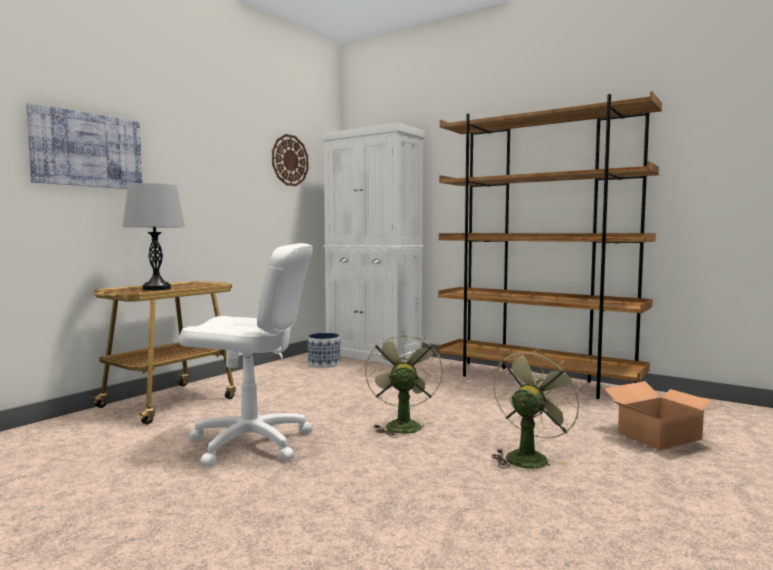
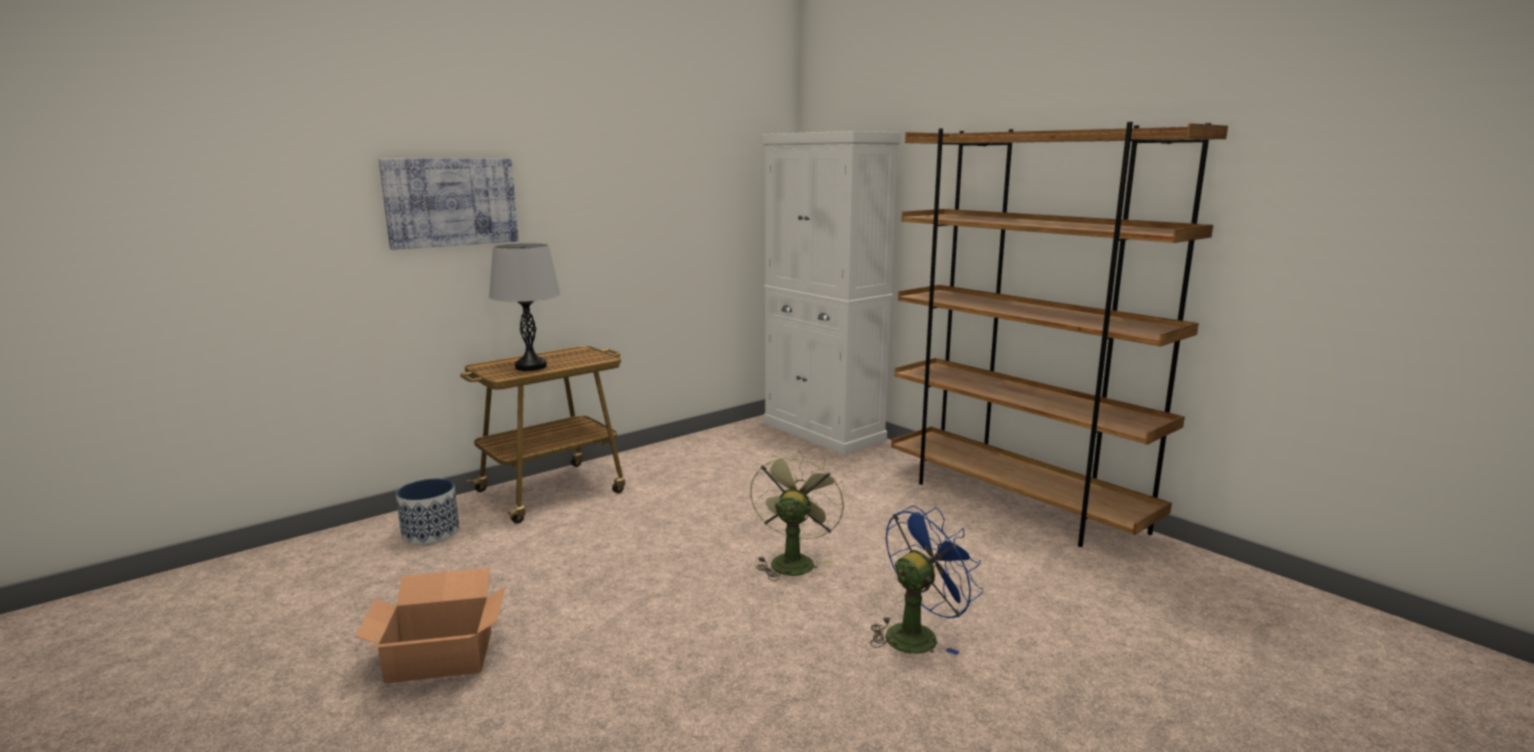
camera: 15 degrees right, 10 degrees up
(250, 443) = (611, 566): white office chair -> none
(289, 160) = (718, 174): wall clock -> none
(324, 364) = (753, 444): planter -> planter (431, 533)
(529, 457) = (918, 634): green fan -> blue fan
(658, 436) = (1116, 624): cardboard box -> cardboard box (439, 656)

